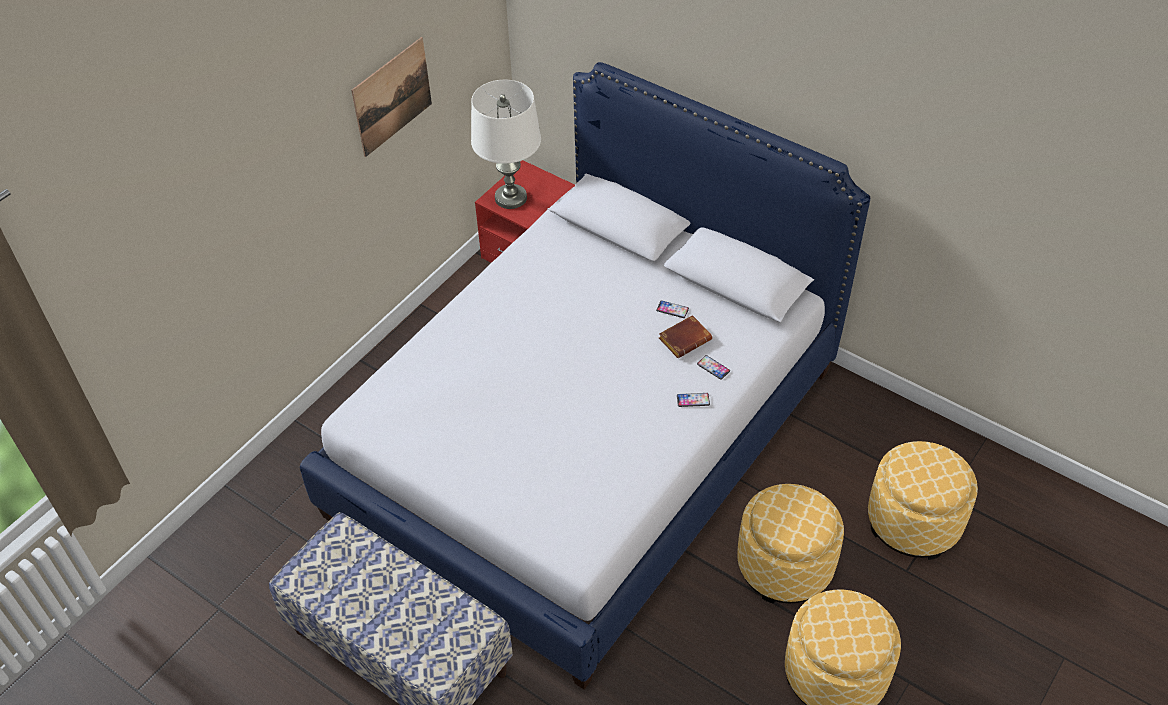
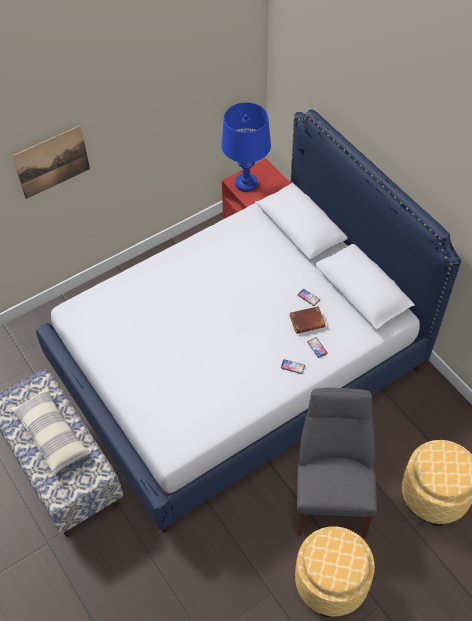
camera: 20 degrees right, 5 degrees up
(390, 597) = (52, 435): none -> pillow
(392, 96) = (161, 101): picture -> picture (52, 162)
(511, 197) = (246, 183): white table lamp -> blue table lamp
(785, 565) = (331, 495): ottoman -> grey chair

